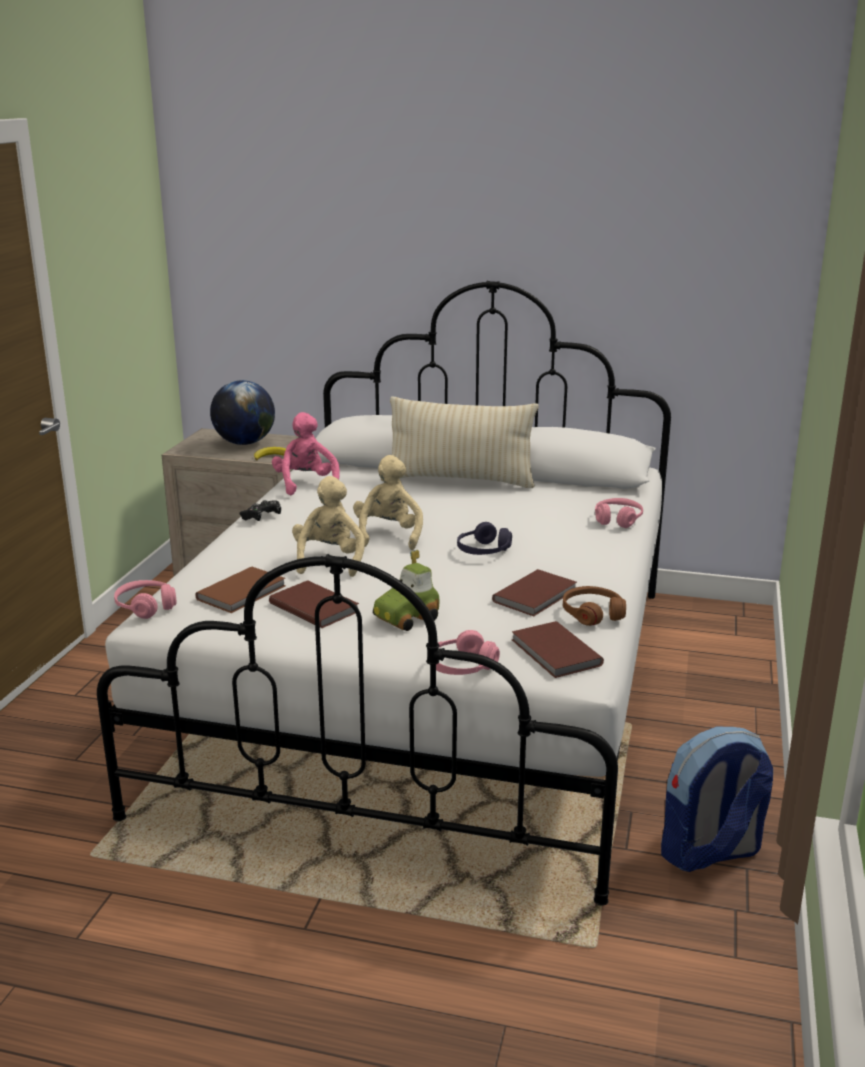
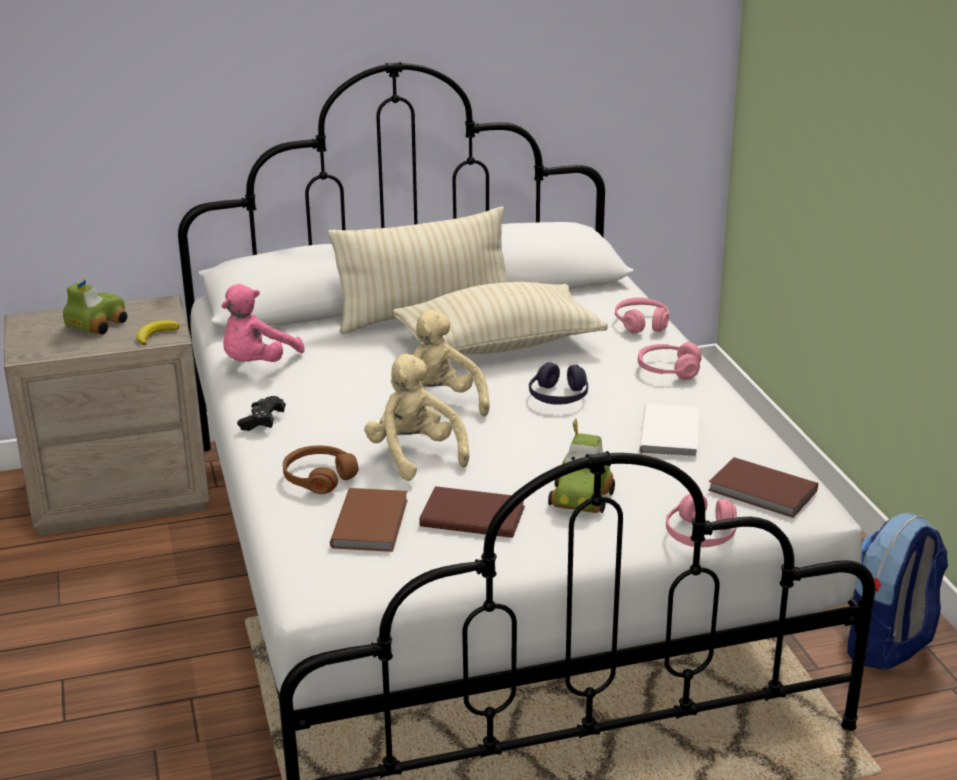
camera: 30 degrees left, 5 degrees up
(146, 607) = (285, 575): pink headphones -> pink headphones (668, 370)
(244, 443) = (96, 324): globe -> toy car
(306, 484) = (257, 364): pink plush toy -> pink plush toy turned 105 degrees counterclockwise
(486, 510) = (498, 345): none -> beige pillow
(537, 596) = (672, 434): brown book -> white book
(592, 613) = (743, 438): brown headphones -> brown headphones (318, 478)

